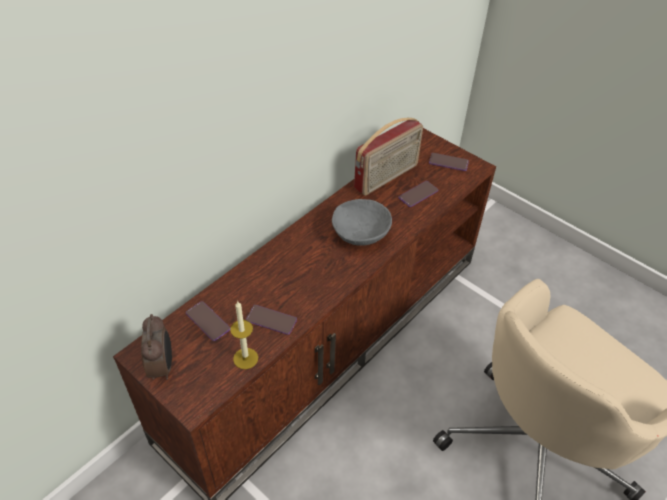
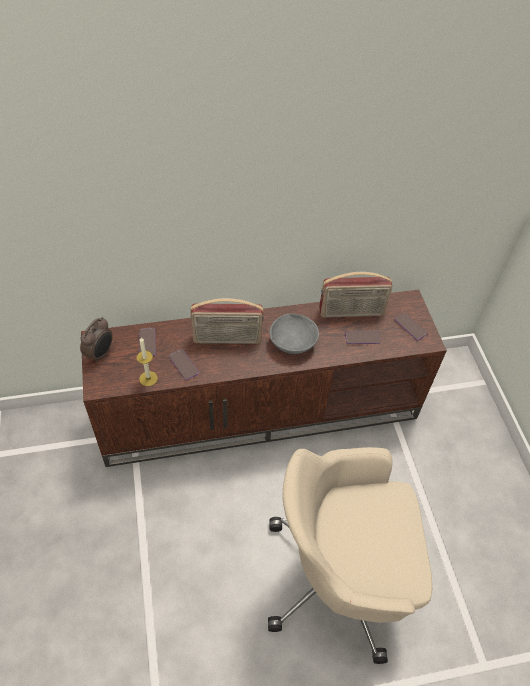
camera: 35 degrees right, 5 degrees up
(292, 268) = (227, 339): none -> radio

